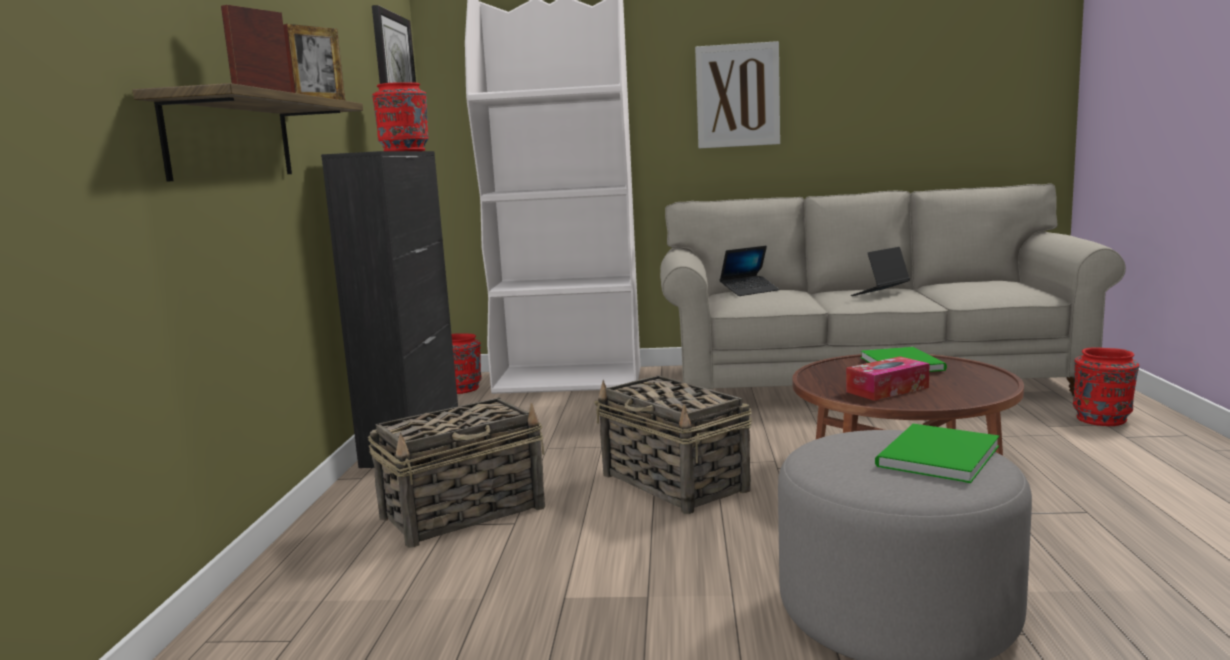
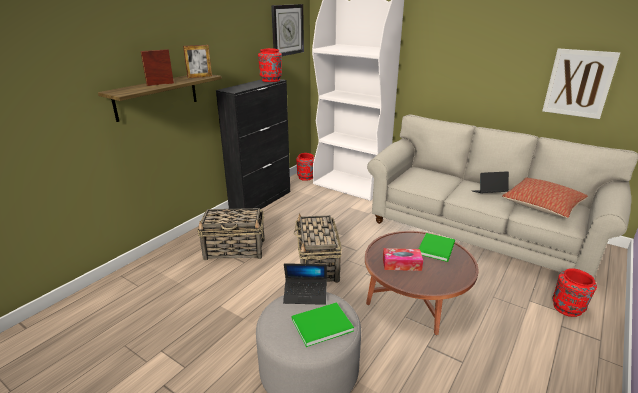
camera: 30 degrees right, 15 degrees up
(737, 95) = (457, 60): picture -> picture (578, 83)
(749, 291) = (426, 172): laptop -> laptop (305, 295)
(972, 287) = (542, 206): none -> pillow

